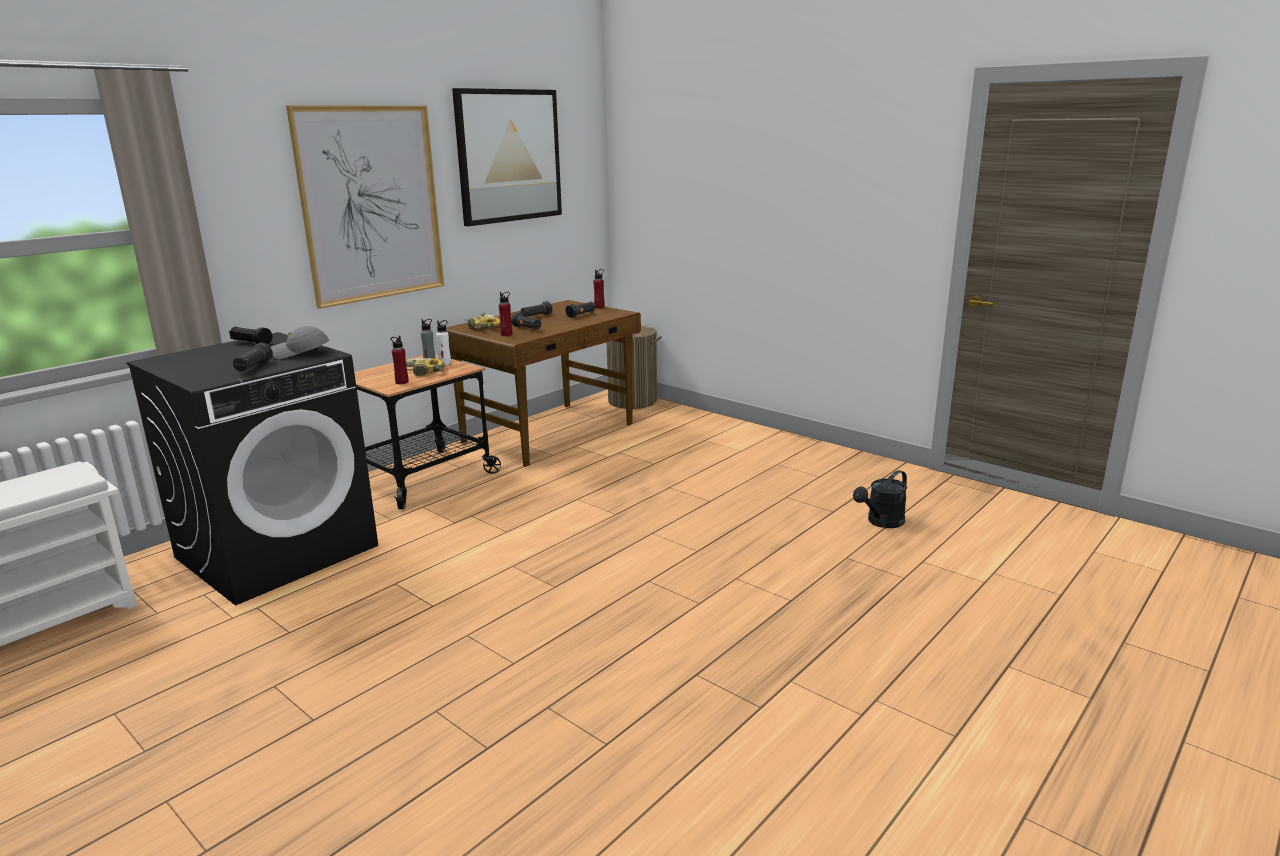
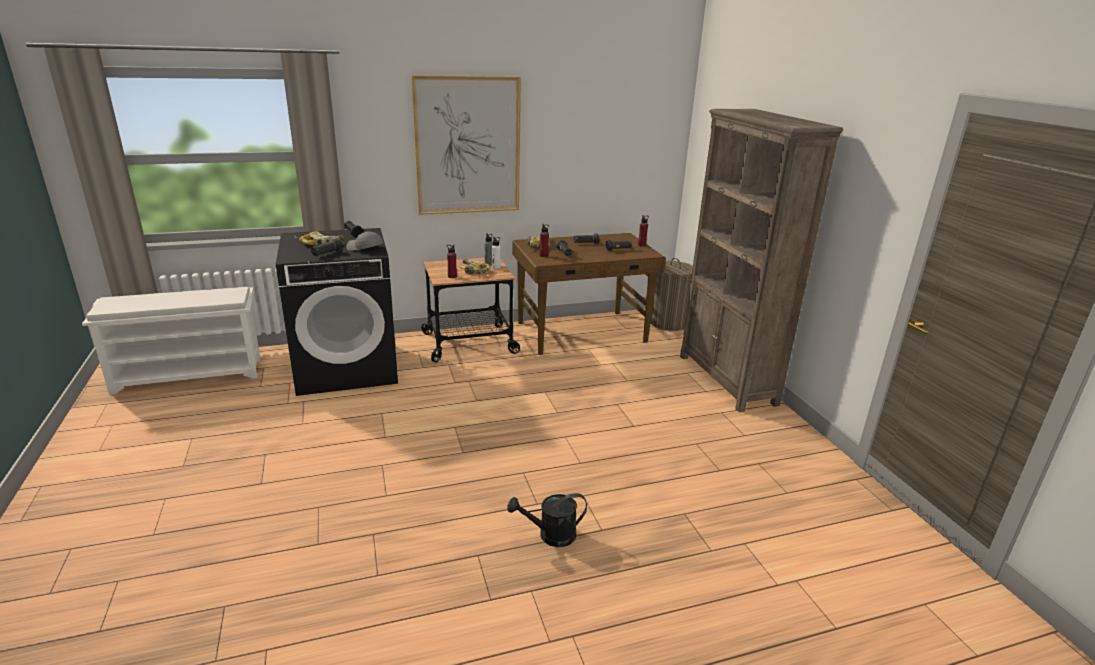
camera: 30 degrees right, 5 degrees up
(217, 359) = (320, 242): none -> power drill
(508, 156) = (591, 117): picture -> none
(749, 436) = (727, 380): none -> brown bookcase
(881, 522) = (749, 495): black watering can -> black watering can (550, 535)

